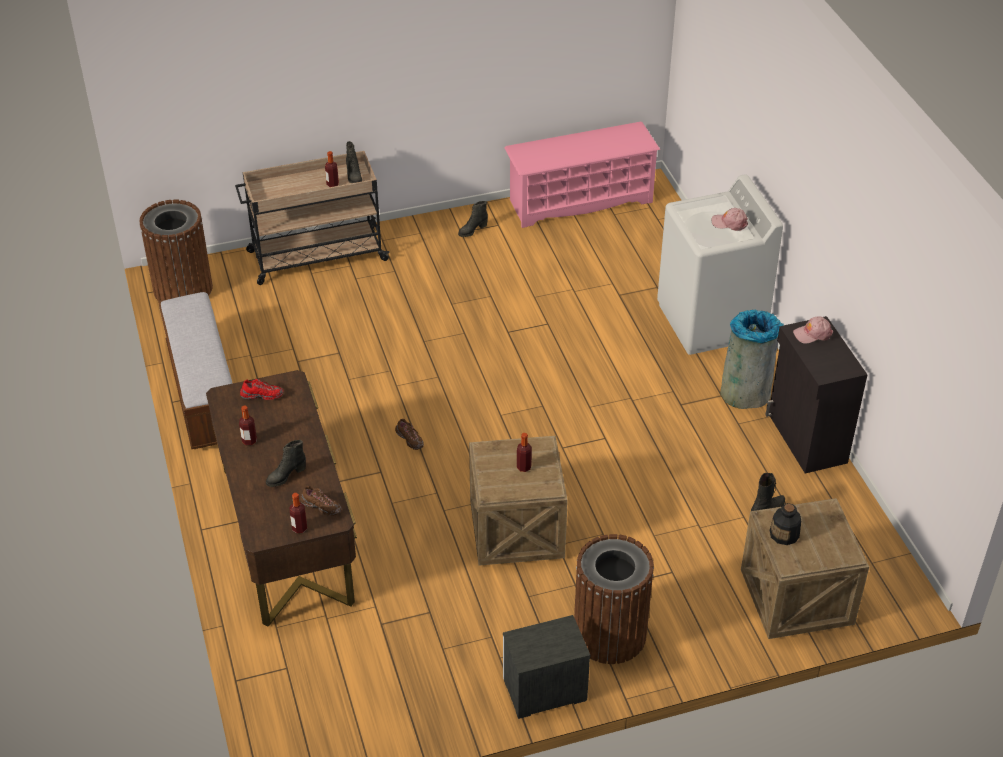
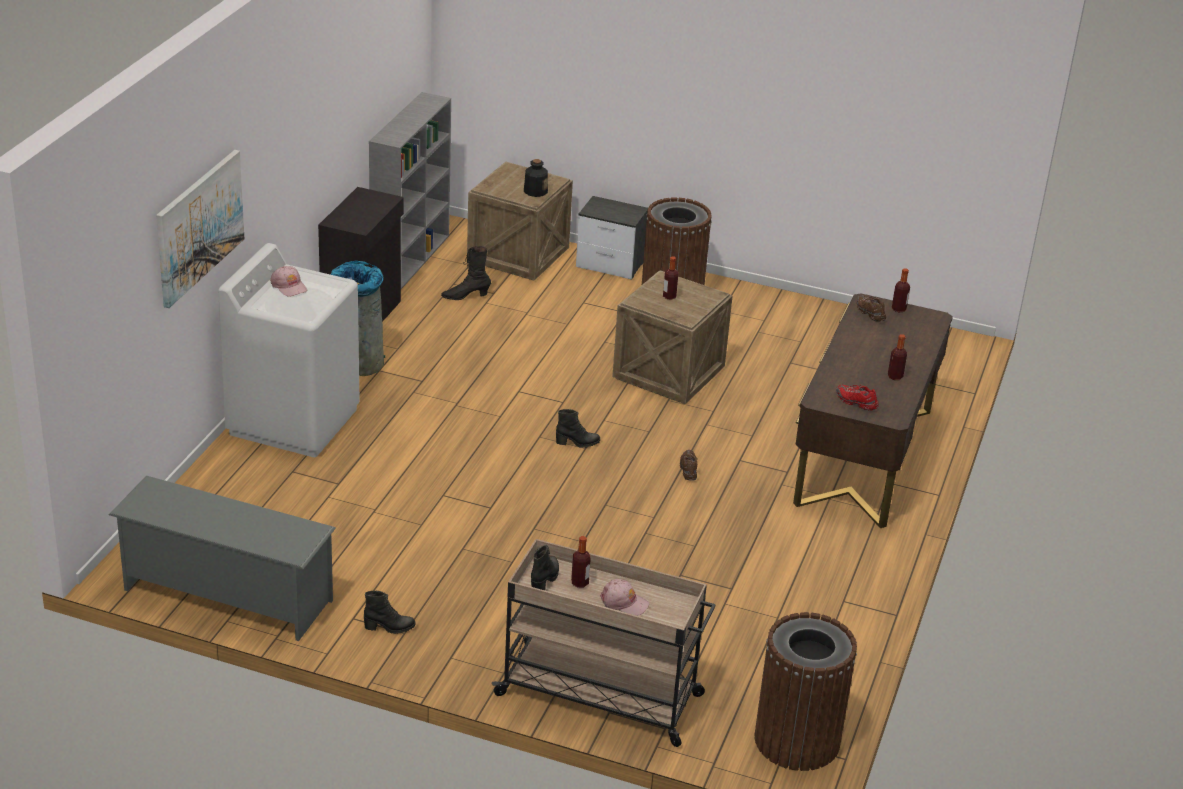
camera: 145 degrees left, 10 degrees down
(203, 392) = (856, 608): bench -> none
(286, 476) = (882, 342): black boot -> black boot (577, 443)
(543, 689) = (751, 295): nightstand -> nightstand (611, 265)
(580, 201) = (226, 595): pink shoe rack -> grey shoe rack
(754, 112) = (199, 226): none -> picture
(812, 334) = (350, 220): pink cap -> pink cap (623, 602)
(869, 530) = (410, 258): none -> grey bookcase

